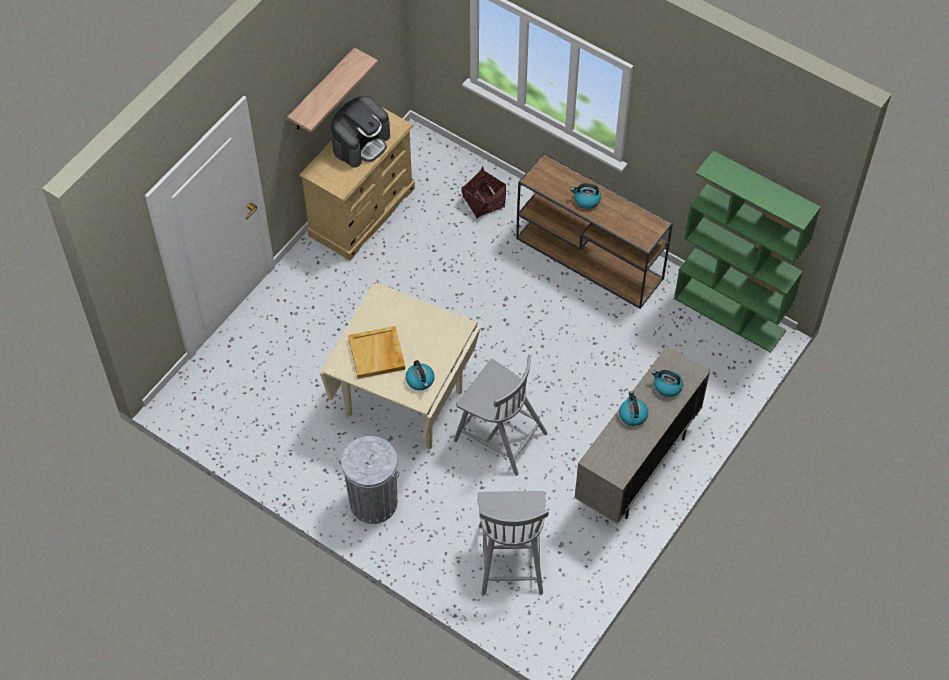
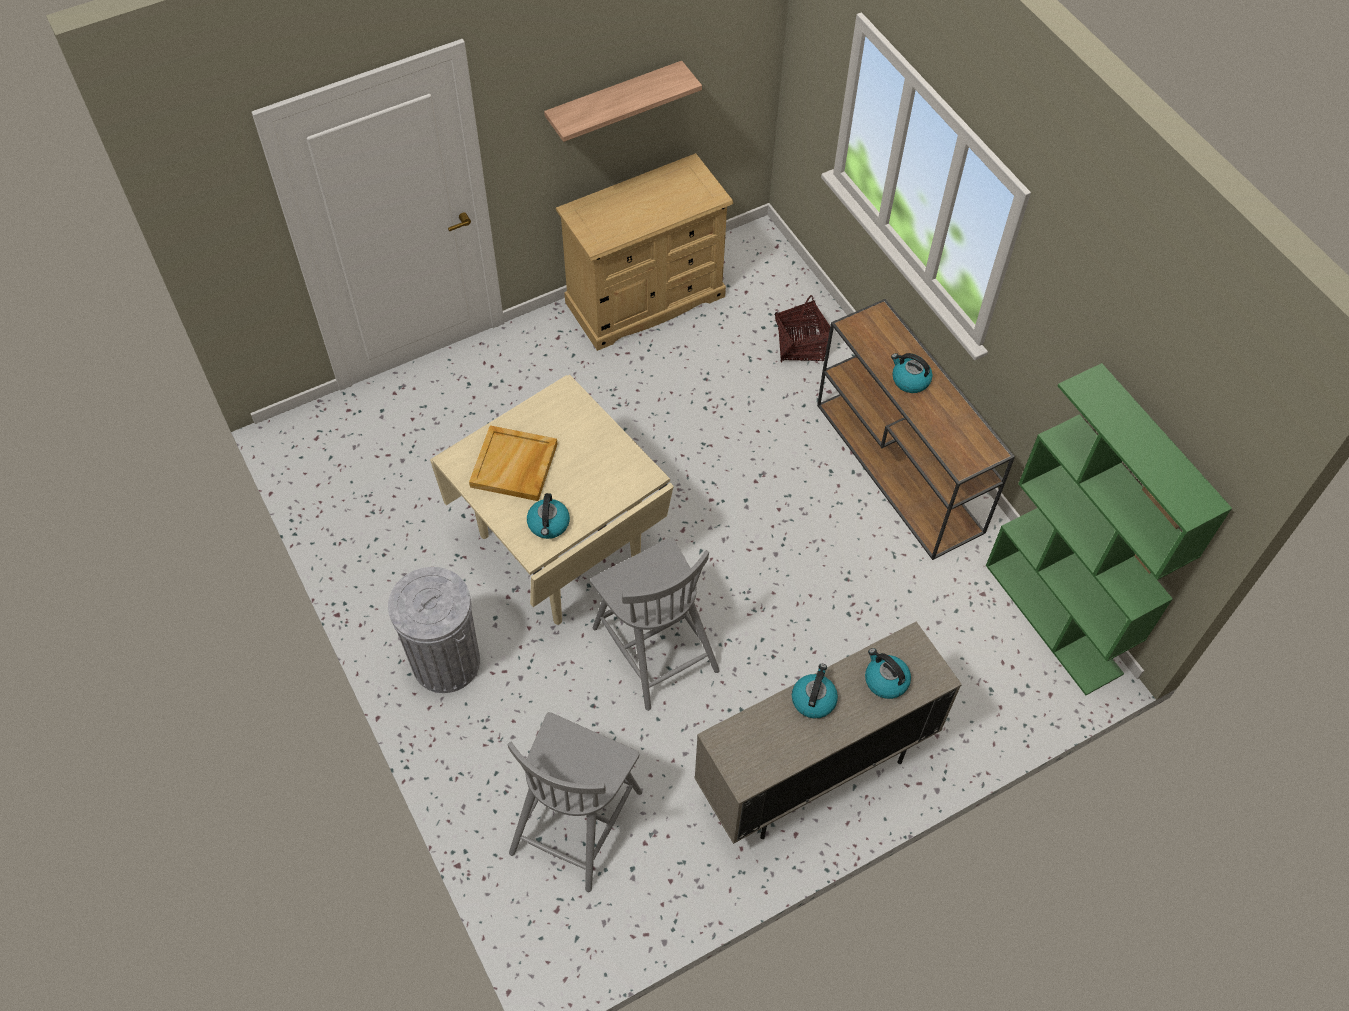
camera: 25 degrees right, 0 degrees up
(361, 143) = (654, 199): coffee machine -> none

